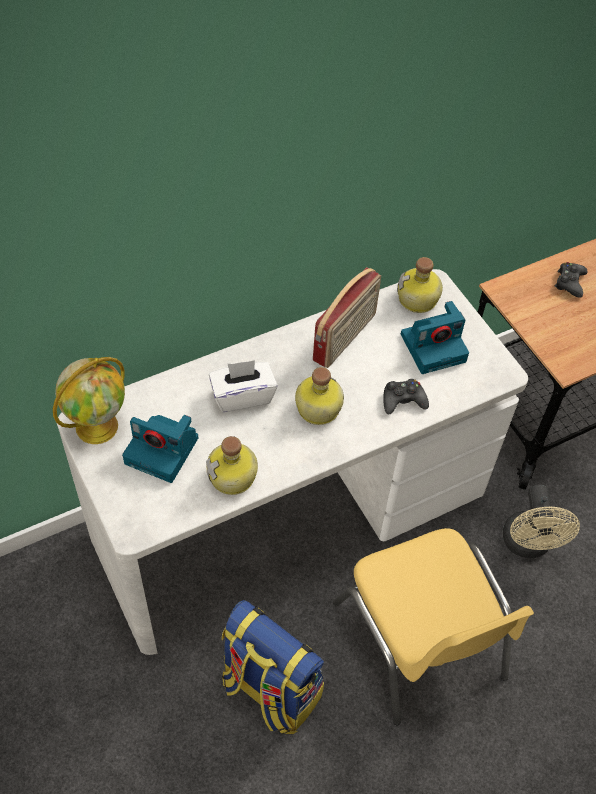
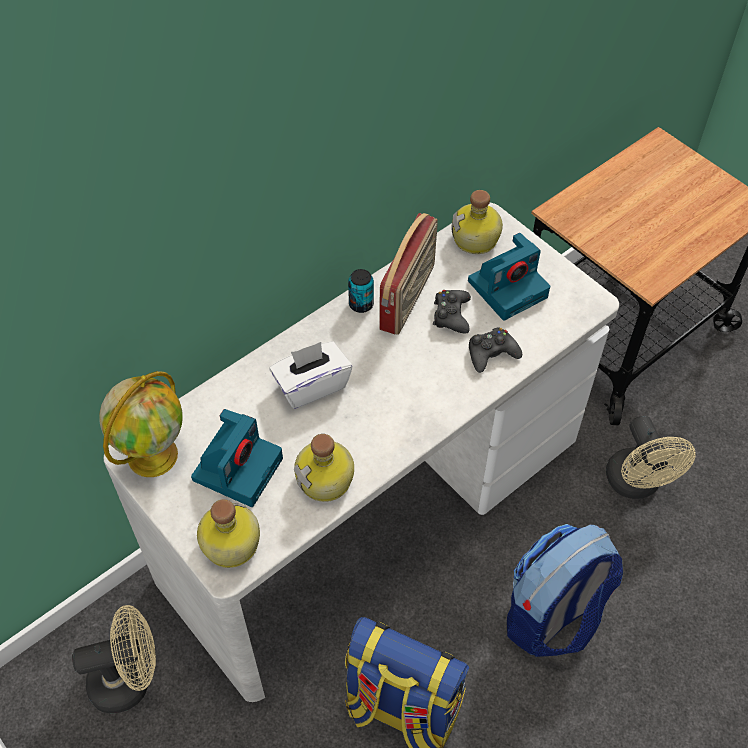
camera: 10 degrees left, 0 degrees up
(50, 612) = (129, 680): none -> beige fan
(163, 450) = (238, 467): camera -> camera turned 75 degrees counterclockwise
(303, 336) = (361, 304): none -> can
(317, 409) = (399, 383): bottle -> bottle (229, 545)
(421, 642) = (552, 616): yellow chair -> backpack
(569, 282) = (626, 191): black game controller -> black game controller (451, 315)

